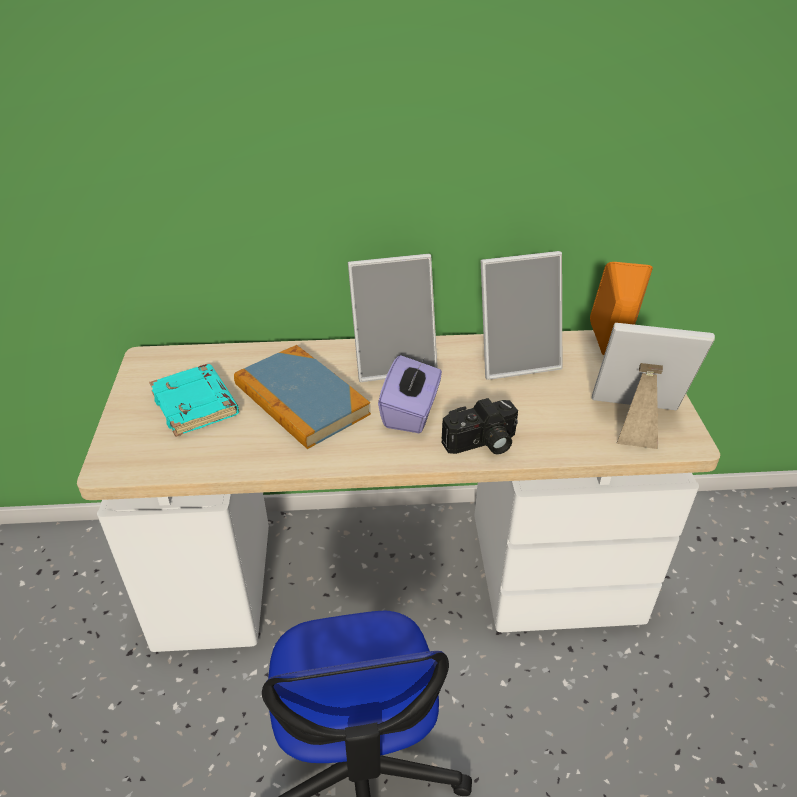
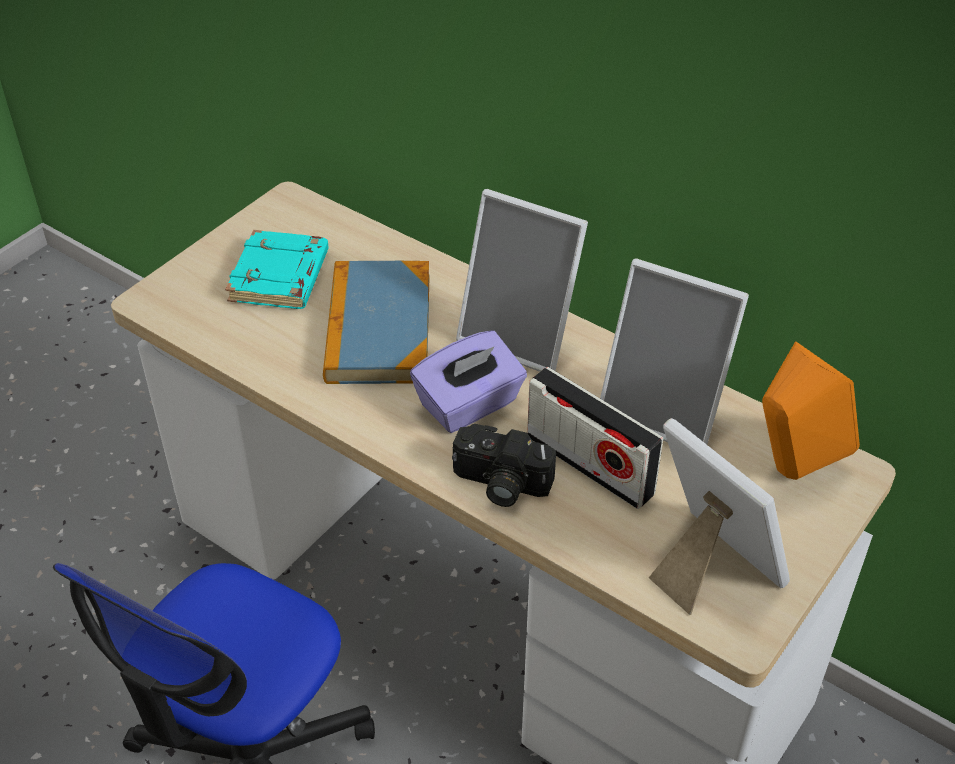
camera: 40 degrees right, 5 degrees up
(515, 406) = (589, 465): none -> radio

